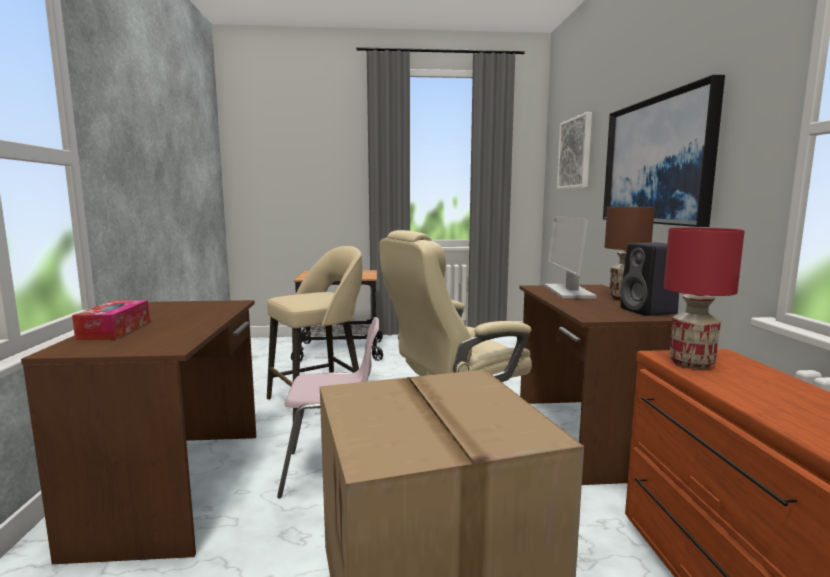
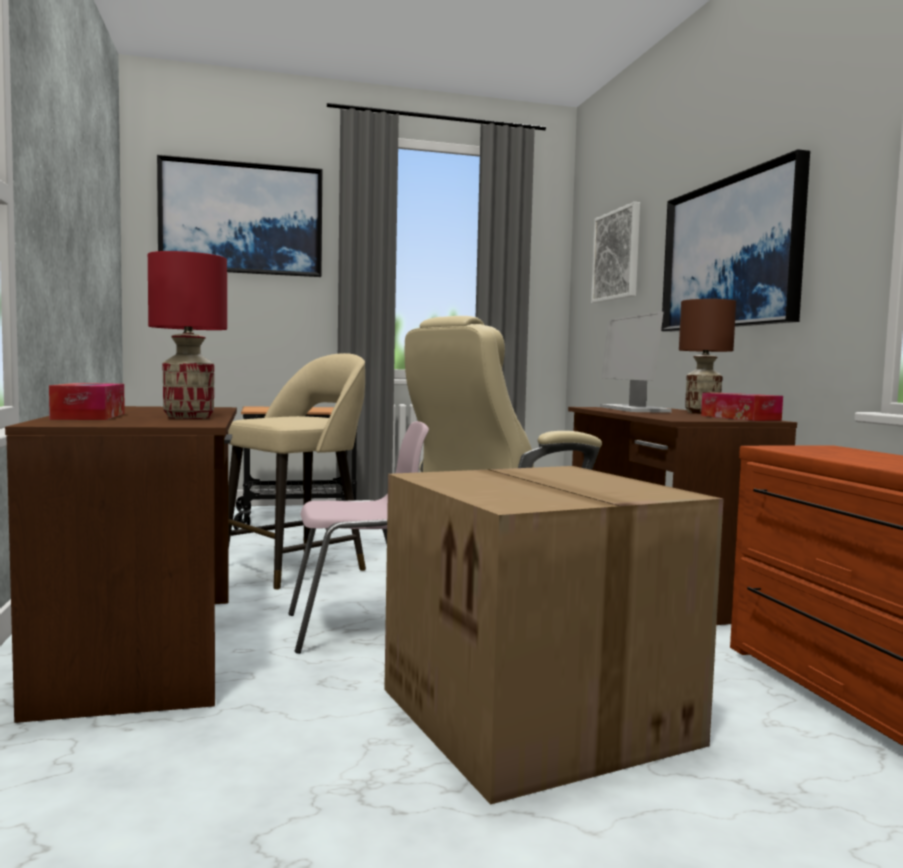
camera: 10 degrees left, 5 degrees down
(300, 137) = (242, 219): none -> picture
(649, 311) = (740, 418): black speaker -> tissue box
(691, 364) = (803, 450): red table lamp -> red table lamp (188, 417)

